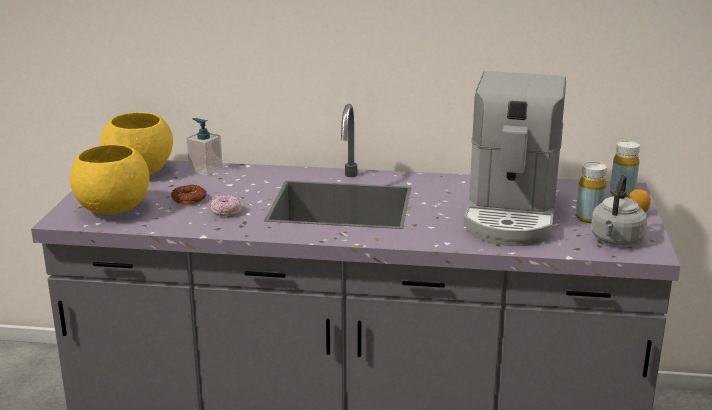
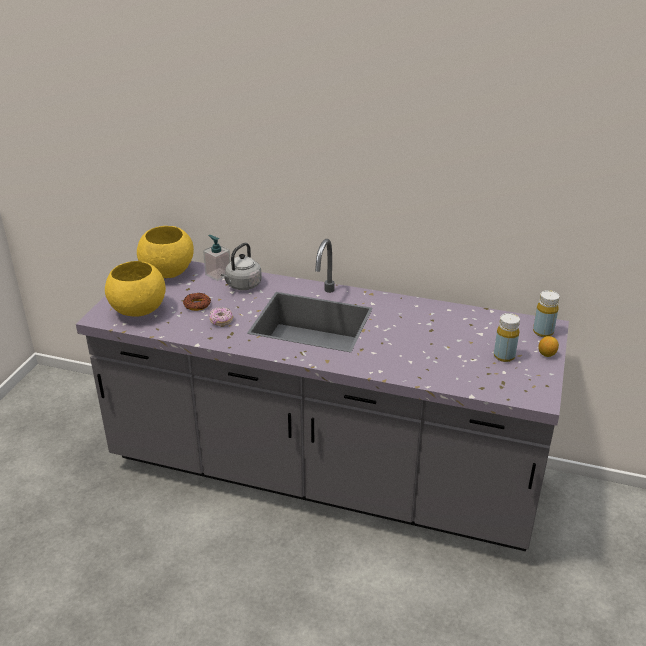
camera: 10 degrees right, 10 degrees up
(511, 215) = (442, 346): coffee machine -> none
(615, 240) = (517, 382): grey kettle -> grey kettle (242, 285)

